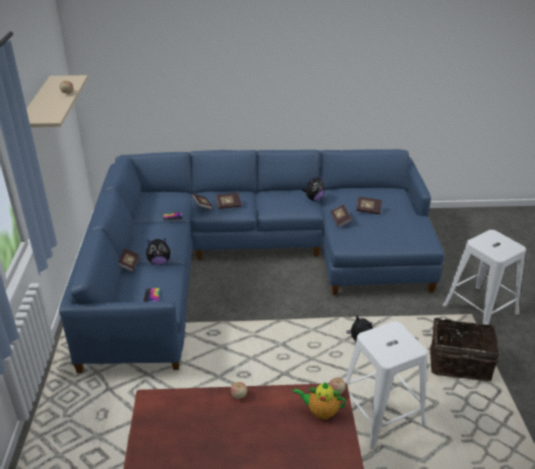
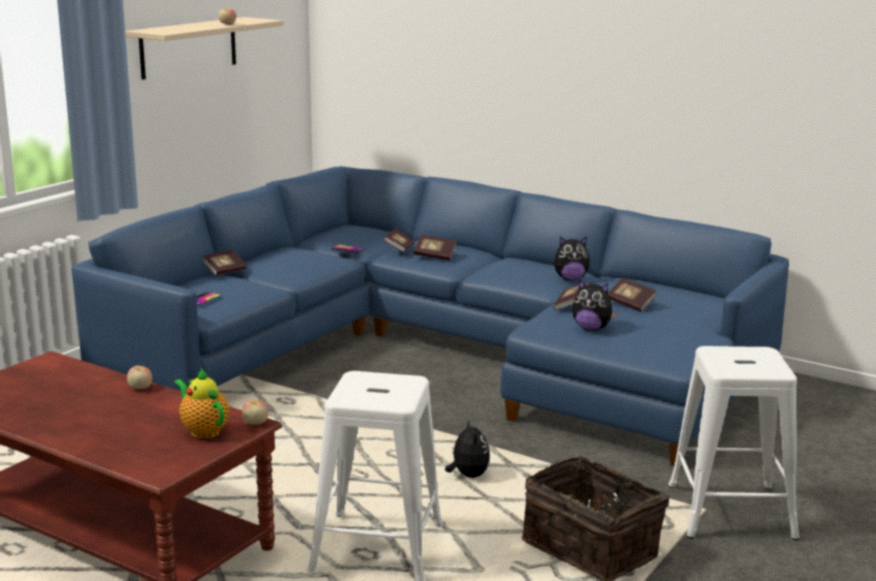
camera: 35 degrees right, 15 degrees down
(159, 262) = (264, 281): plush toy -> plush toy (592, 328)

